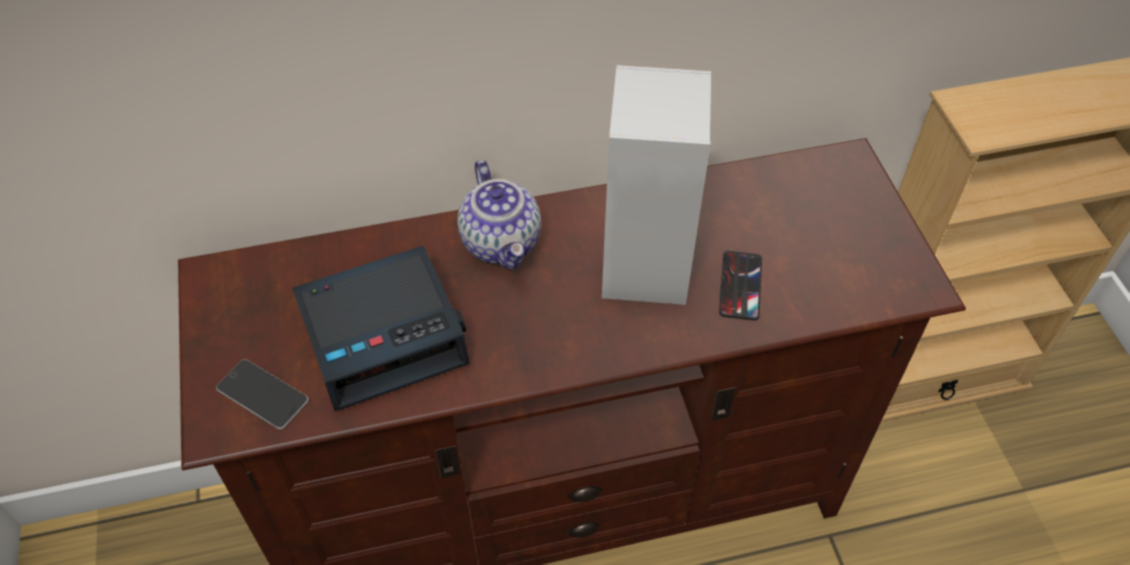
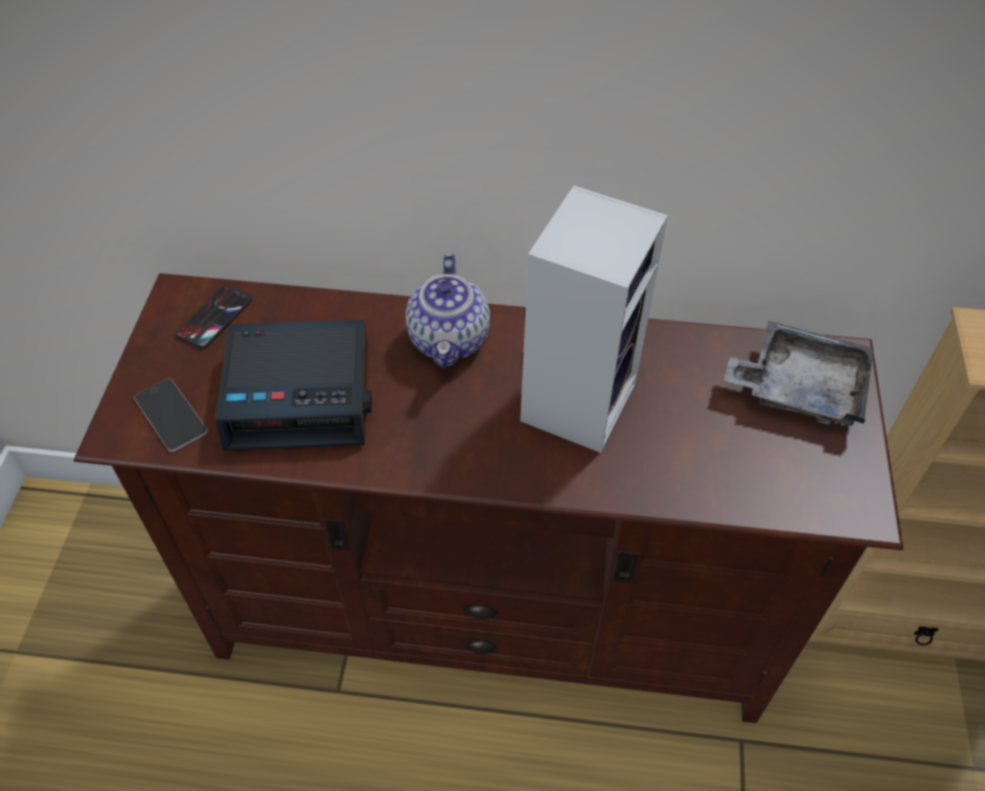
camera: 20 degrees right, 0 degrees up
(740, 286) = (665, 451): phone -> phone (215, 317)
(826, 196) = (799, 387): none -> grey tray

